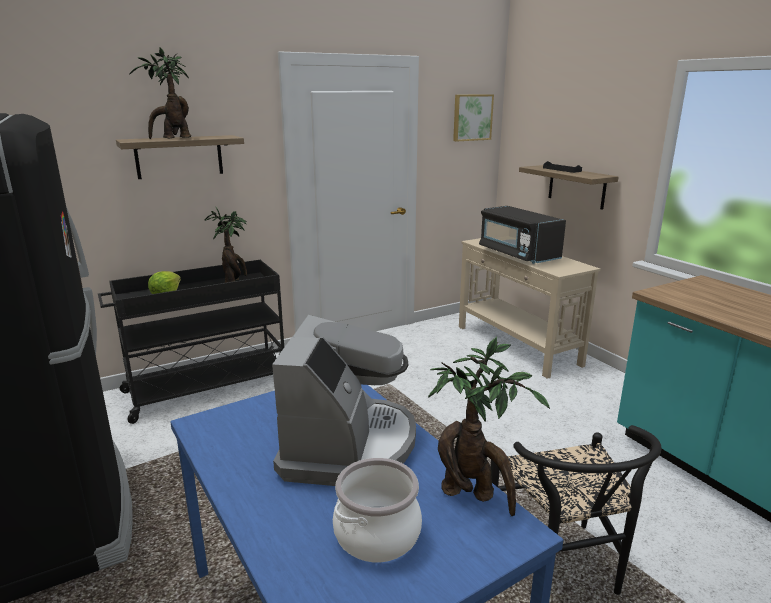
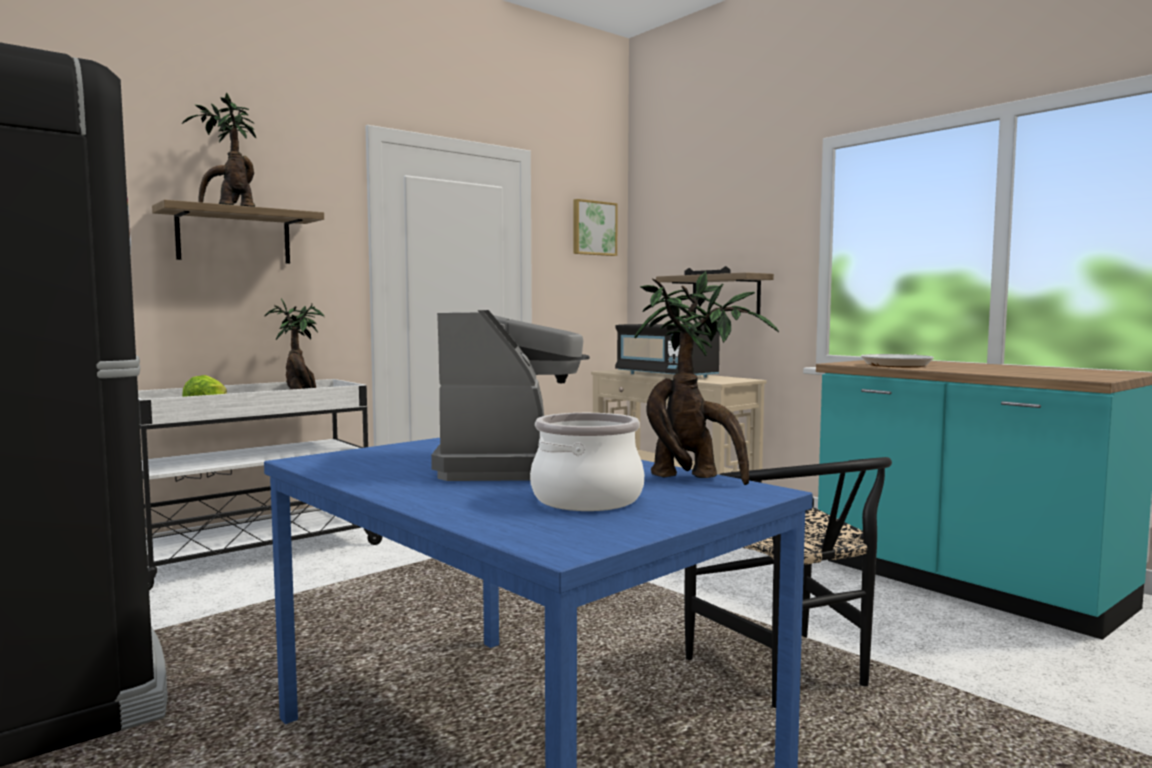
camera: 10 degrees left, 15 degrees down
(207, 388) = (253, 555): black cart -> white cart
(705, 303) = (898, 365): none -> frying pan

